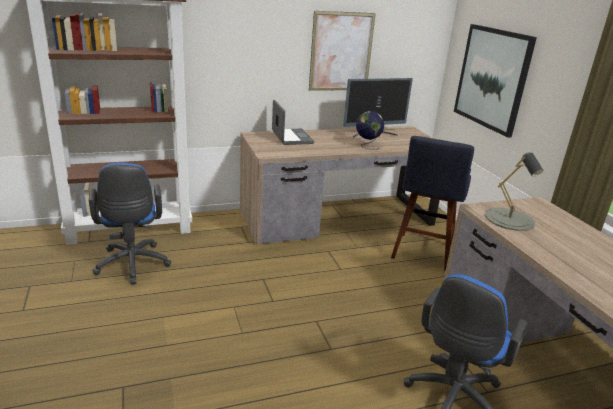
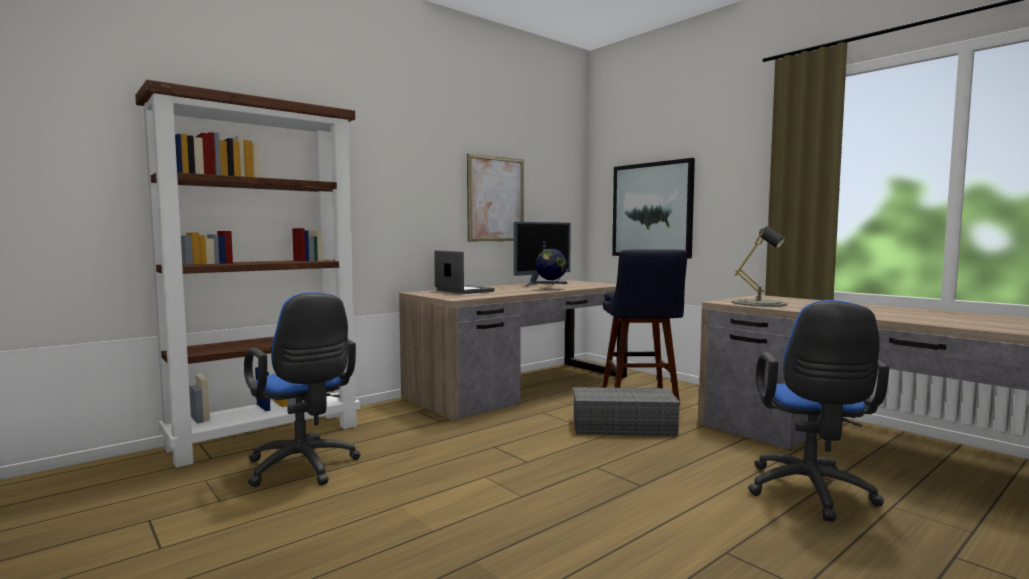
camera: 20 degrees left, 20 degrees down
(378, 283) = (624, 426): none -> grey storage box

